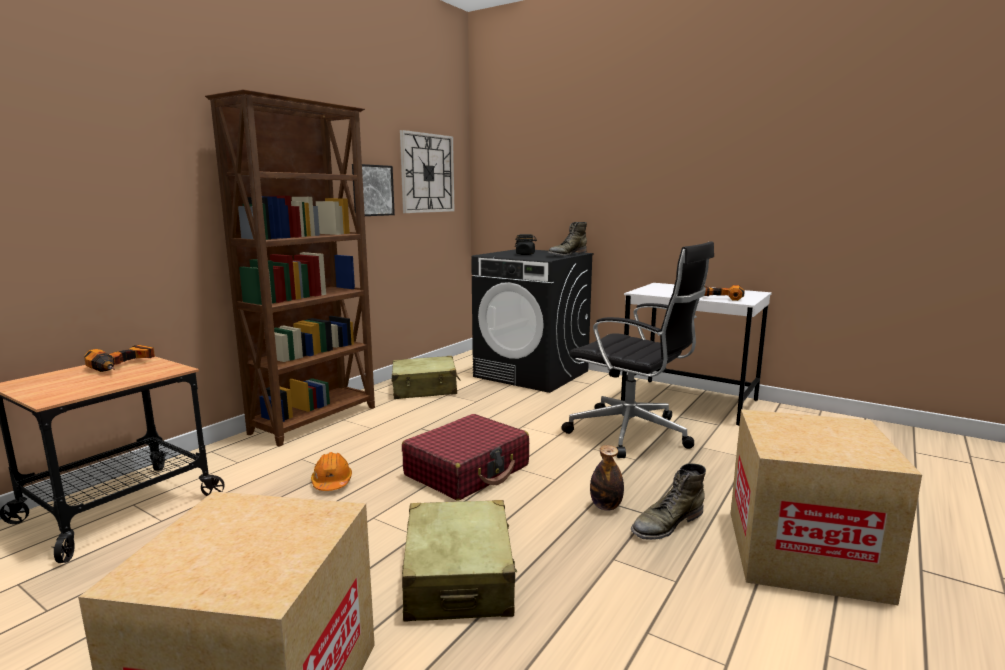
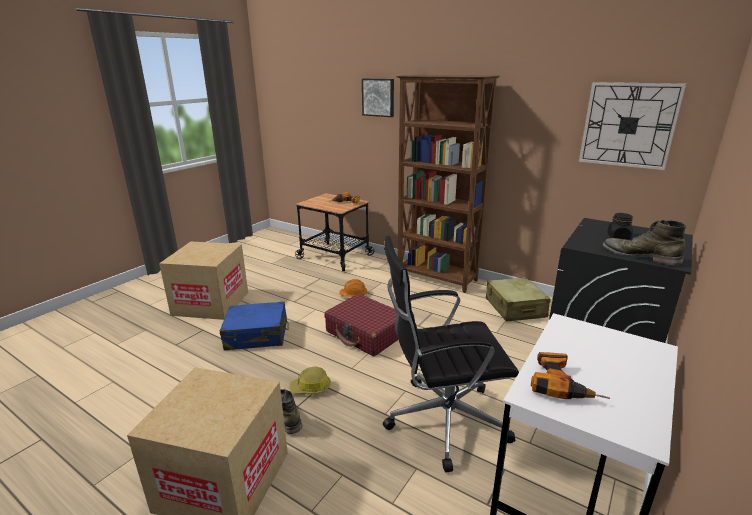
camera: 90 degrees right, 10 degrees up
(371, 190) = (543, 137): picture -> picture (378, 97)
(458, 578) = (257, 335): beige suitcase -> blue suitcase
(606, 506) = (311, 388): bottle -> hard hat
(632, 434) = (442, 420): black office chair -> black office chair turned 45 degrees clockwise

